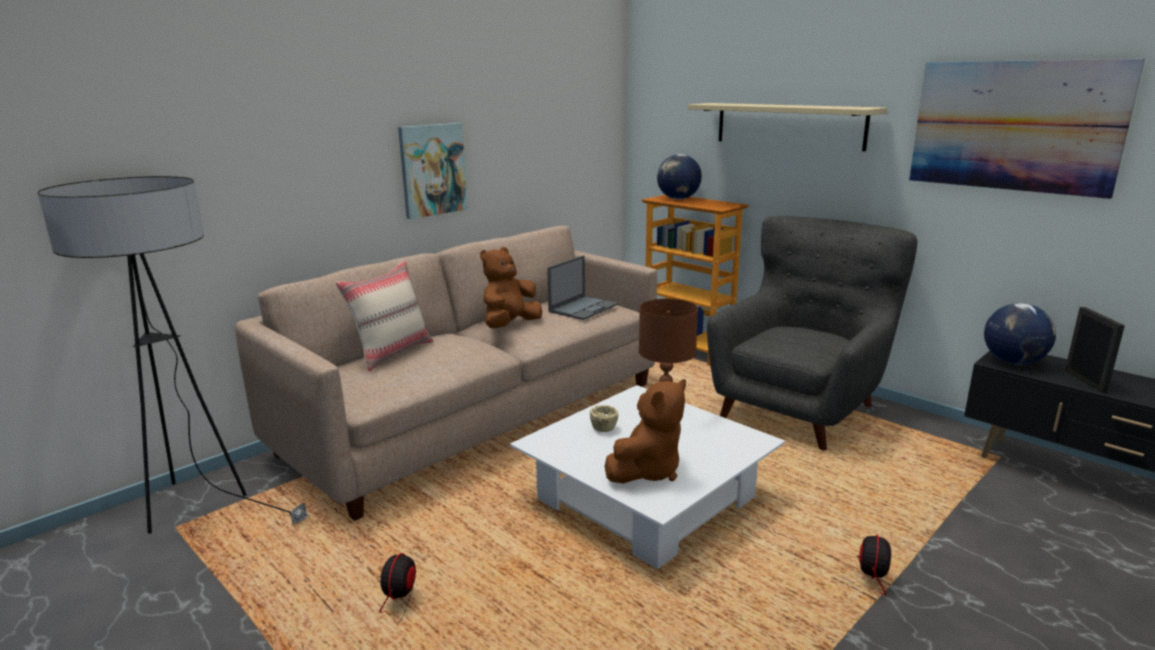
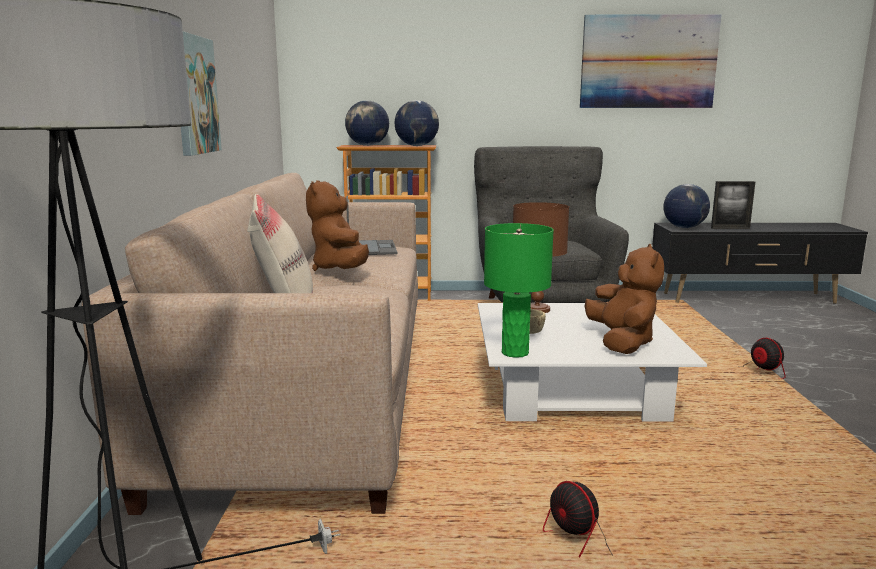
camera: 45 degrees left, 5 degrees down
(546, 442) = (515, 353): none -> green table lamp
(715, 206) = (417, 146): none -> globe
(788, 125) = (469, 69): beige shelf -> none
(1085, 381) = (730, 228): picture frame -> picture frame turned 135 degrees clockwise

